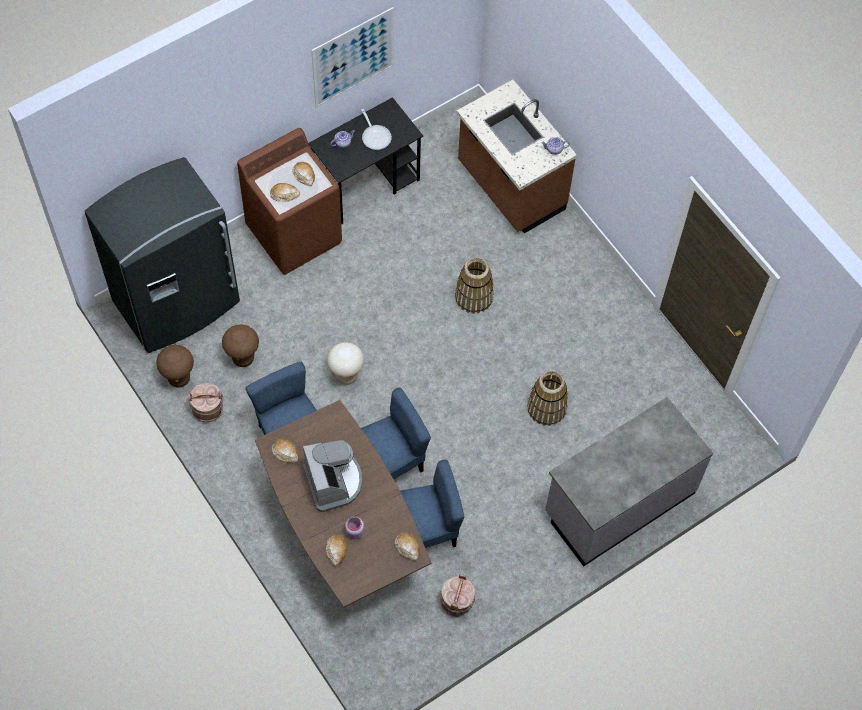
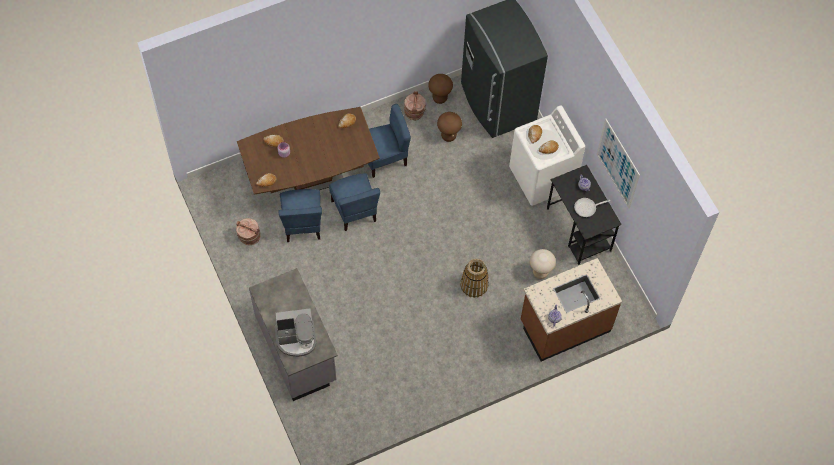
camera: 100 degrees right, 0 degrees up
(295, 234) = (542, 178): brown washing machine -> white washing machine
(333, 481) = (321, 146): coffee machine -> coffee machine (296, 338)
(346, 376) = (424, 195): beige stool -> beige stool (540, 272)
(546, 408) = (377, 316): basket -> none

